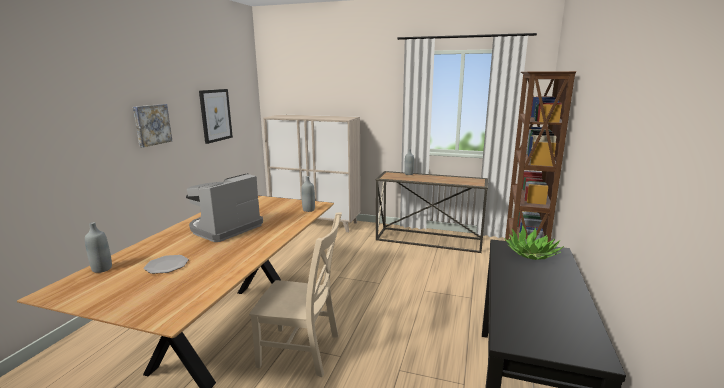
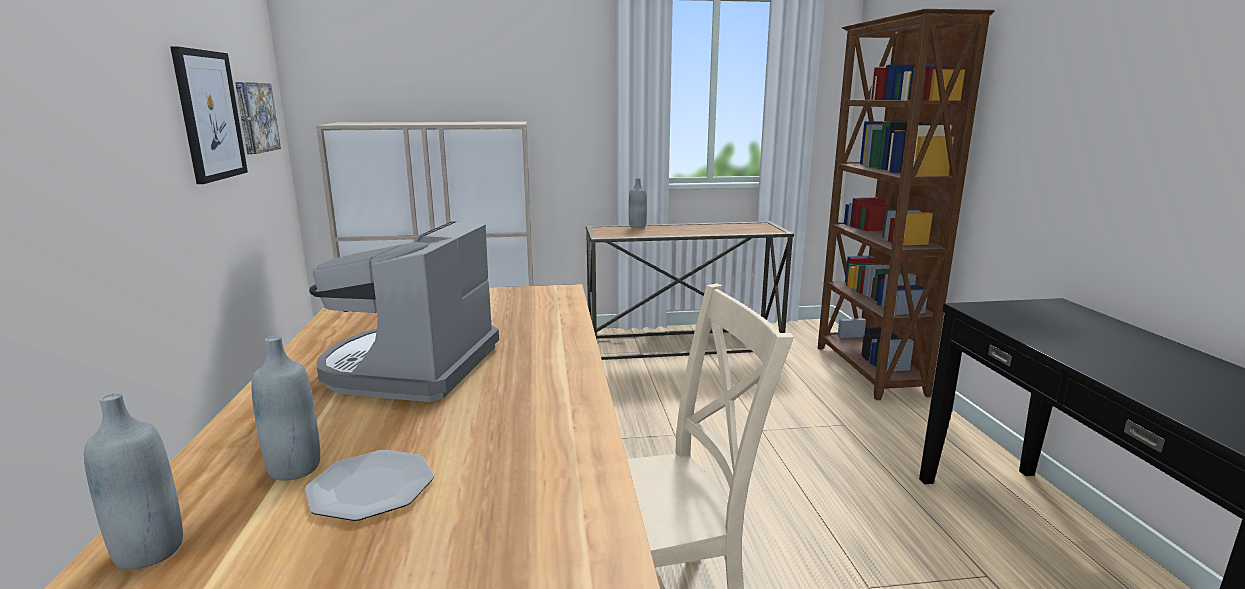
camera: 25 degrees left, 0 degrees up
(151, 124) = (74, 122): picture -> picture (255, 117)
(308, 210) = (552, 302): grey bottle -> grey bottle (294, 468)
(531, 253) = (1037, 314): potted plant -> none

